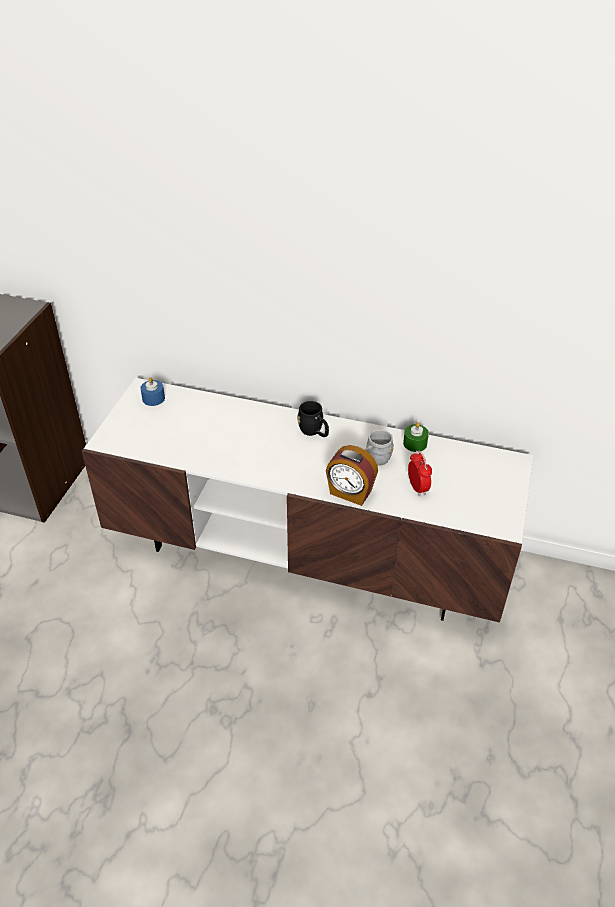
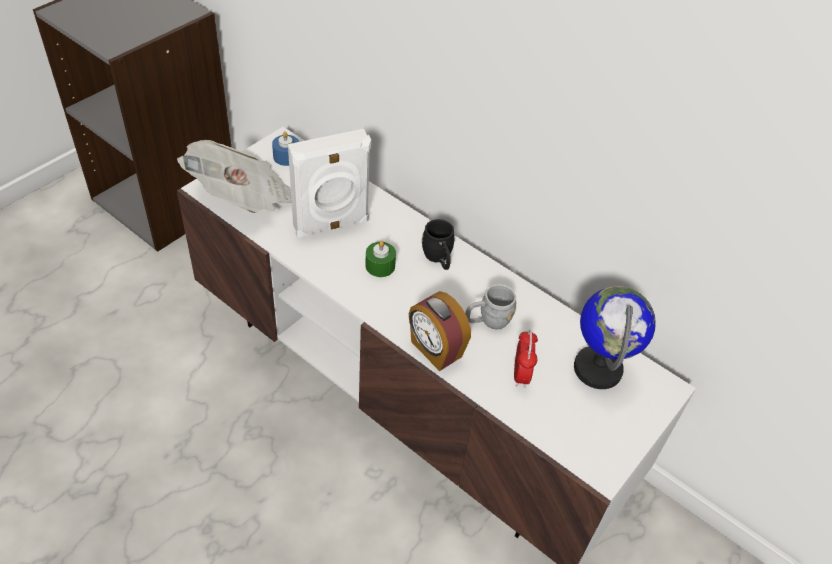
camera: 20 degrees right, 5 degrees up
(141, 439) = (244, 199): none -> newspaper
(220, 435) = (331, 225): none -> white speaker
(415, 443) = (551, 317): green candle -> green candle (380, 266)
(465, 465) = (598, 369): none -> globe

